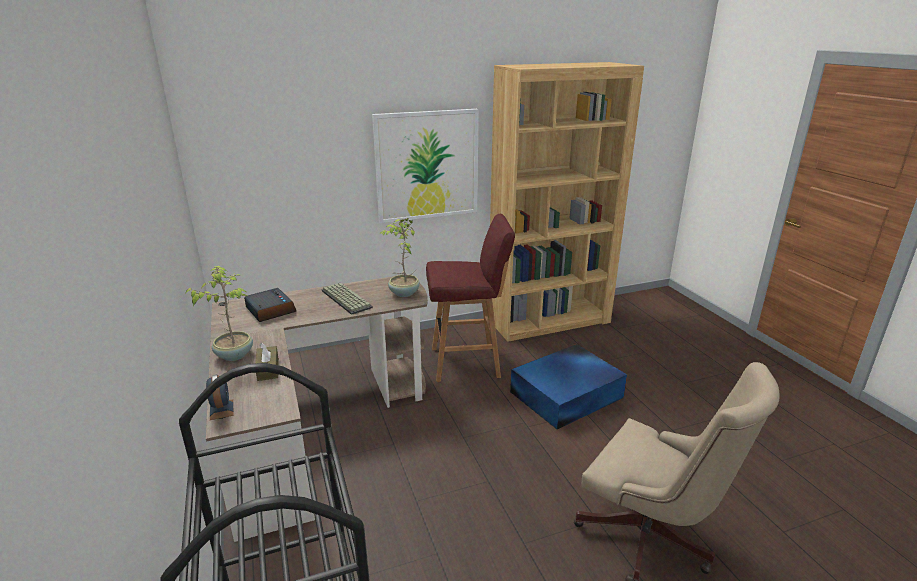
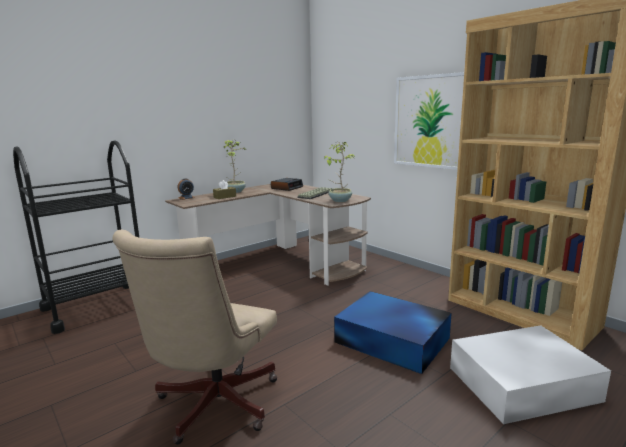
camera: 70 degrees right, 10 degrees down
(467, 362) = (393, 290): red stool -> none
(645, 360) = (524, 384): none -> white storage box

